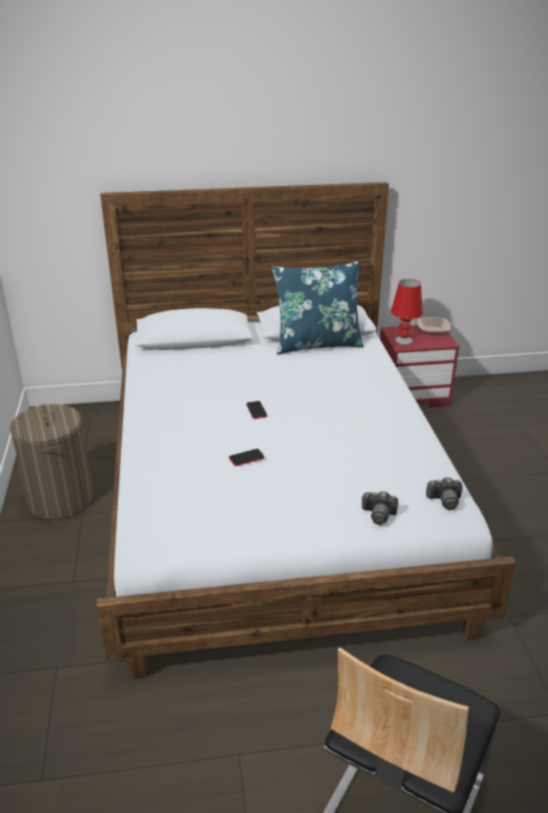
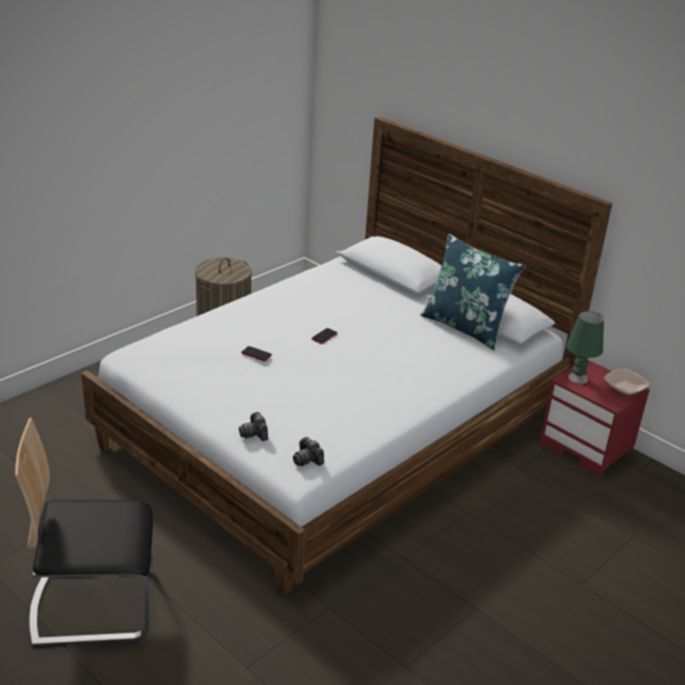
camera: 50 degrees right, 0 degrees up
(404, 340) = (577, 378): red table lamp -> green table lamp

